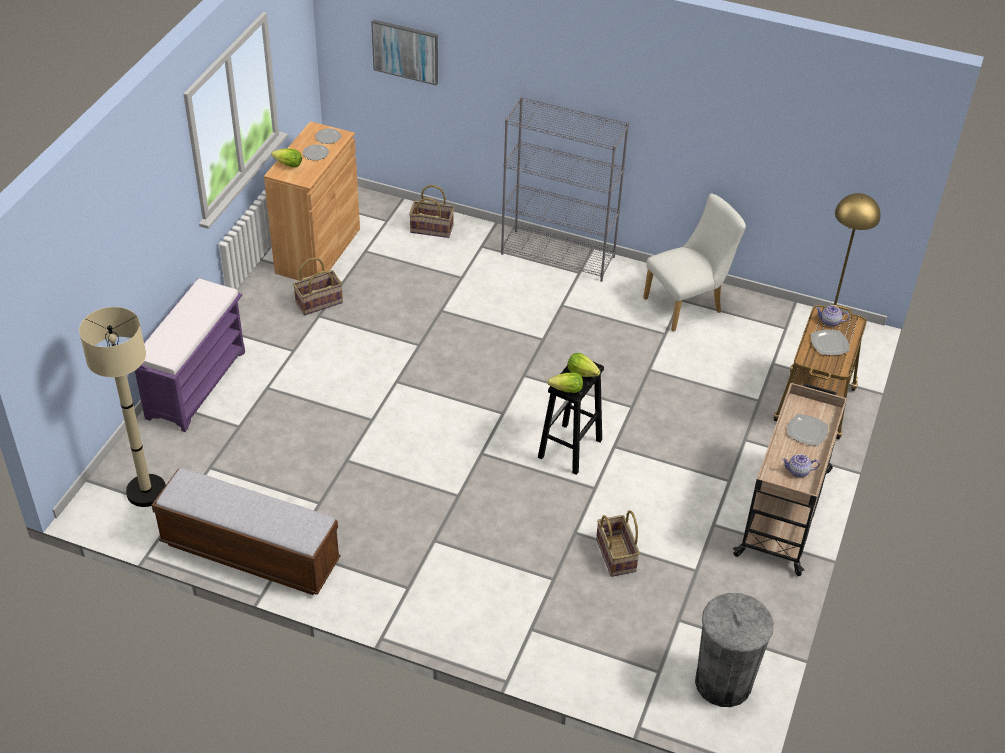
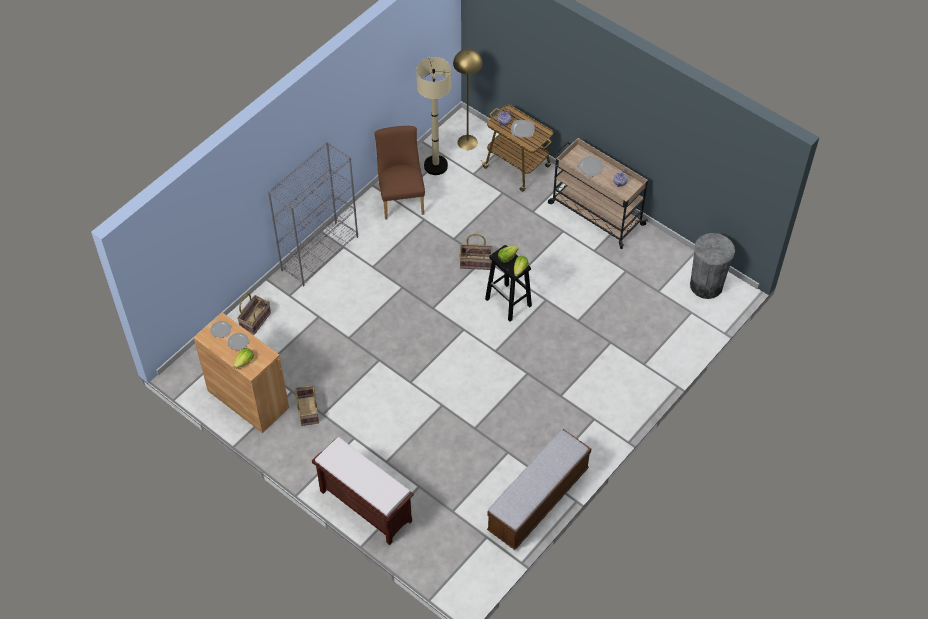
camera: 70 degrees left, 10 degrees up
(146, 491) = (462, 554): beige floor lamp -> beige floor lamp (435, 166)
(196, 383) = (364, 506): purple bench -> brown bench
(405, 51) = (193, 240): picture -> none
(616, 555) = (602, 305): basket -> basket (476, 262)
(687, 304) = (401, 198): white chair -> brown chair

